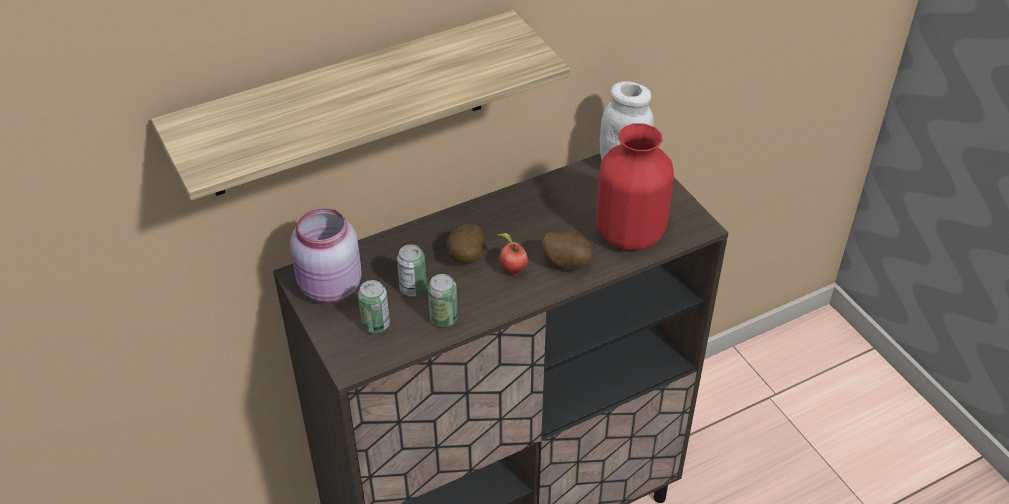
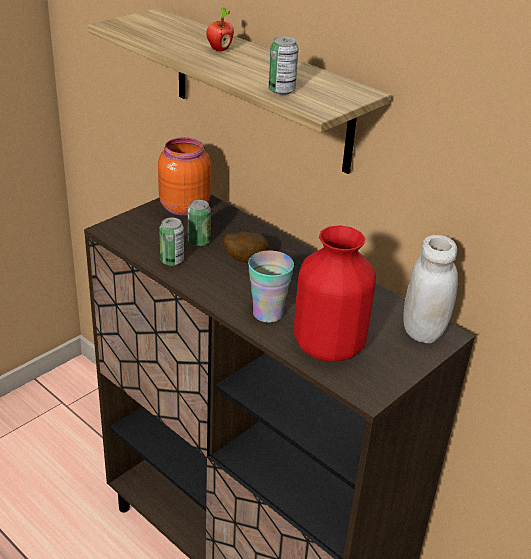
camera: 70 degrees right, 10 degrees down
(329, 288) = (183, 207): pink jar -> orange jar
(376, 324) = (153, 232): can -> can (281, 90)
(511, 269) = (244, 285): apple -> apple (219, 49)
(567, 263) = (267, 314): potato -> cup

